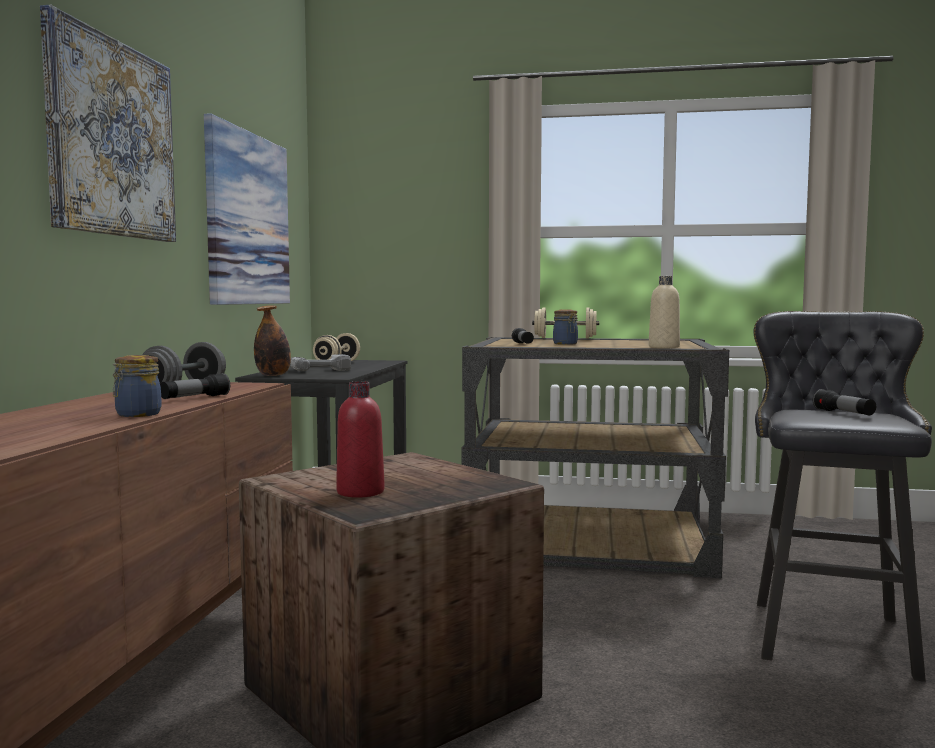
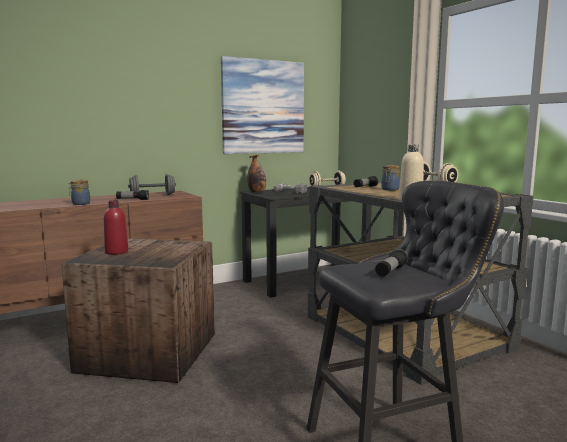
camera: 50 degrees right, 5 degrees up
(111, 139) = (143, 81): picture -> none

